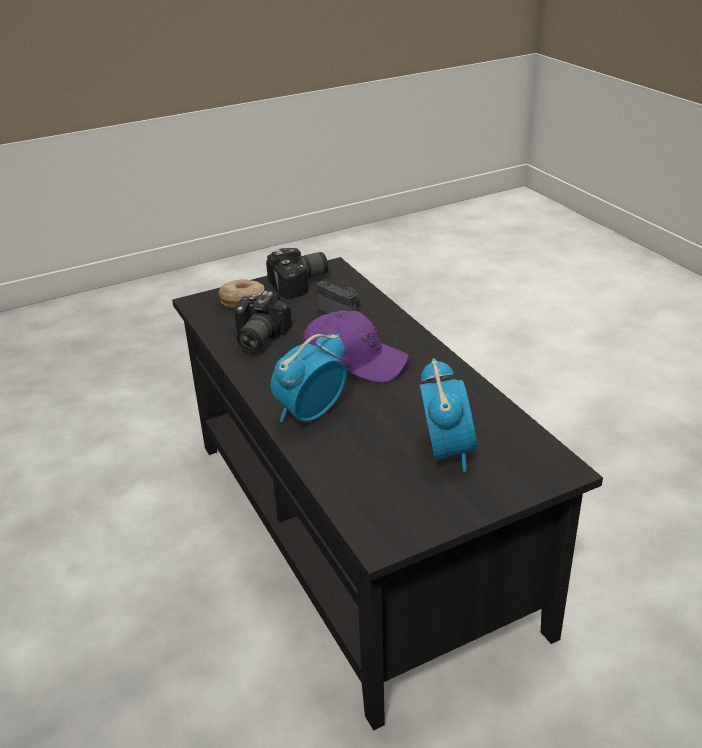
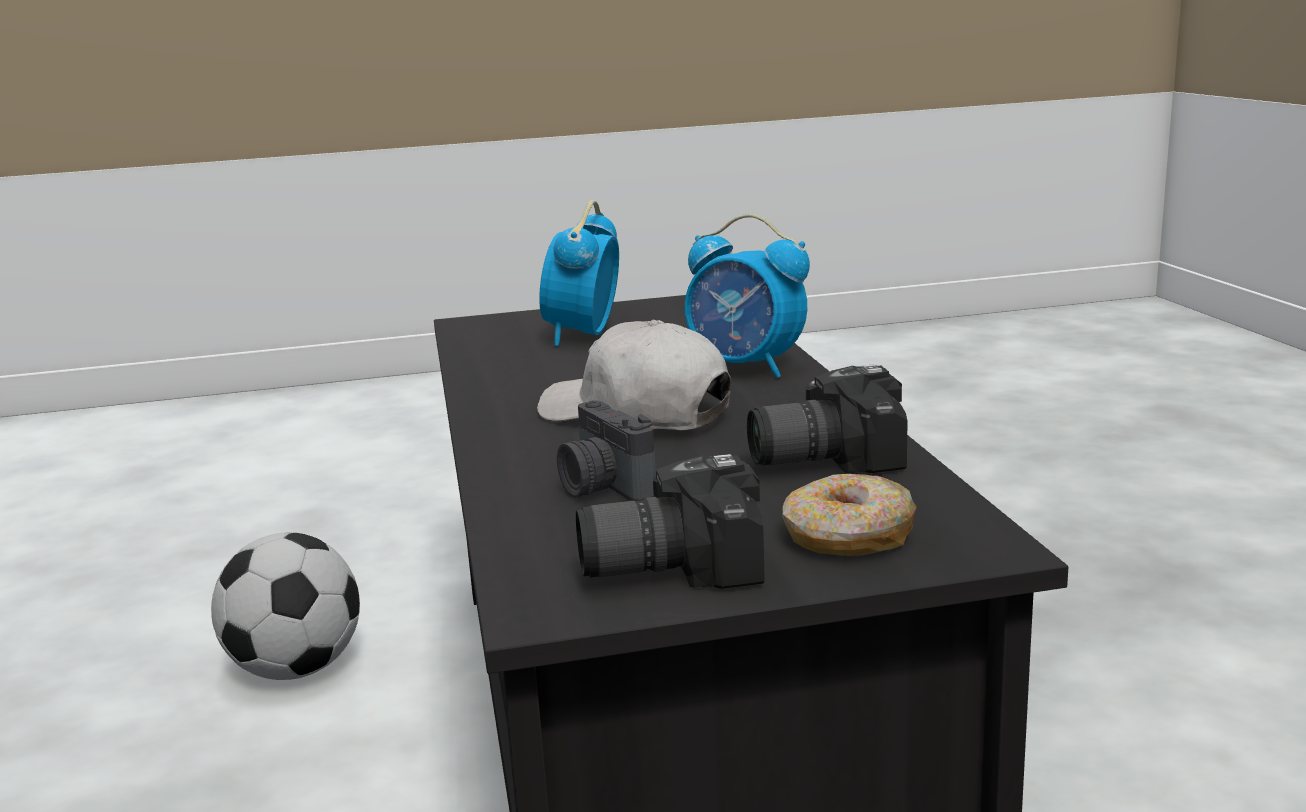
camera: 165 degrees left, 15 degrees down
(256, 338) = (819, 458): camera -> camera turned 135 degrees counterclockwise
(310, 414) = (746, 368): alarm clock -> alarm clock turned 60 degrees clockwise
(354, 361) = (636, 414): purple cap -> white cap
(608, 545) = (295, 669): none -> football

